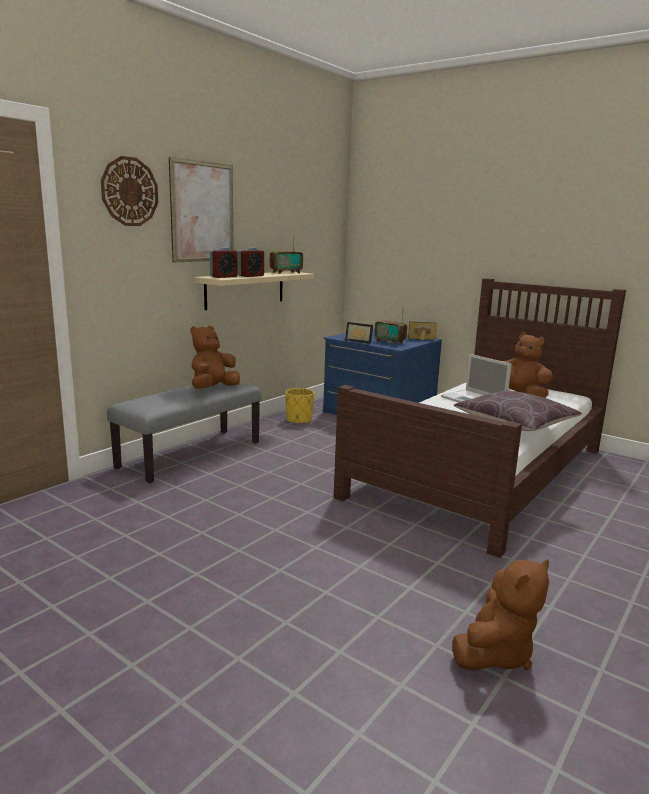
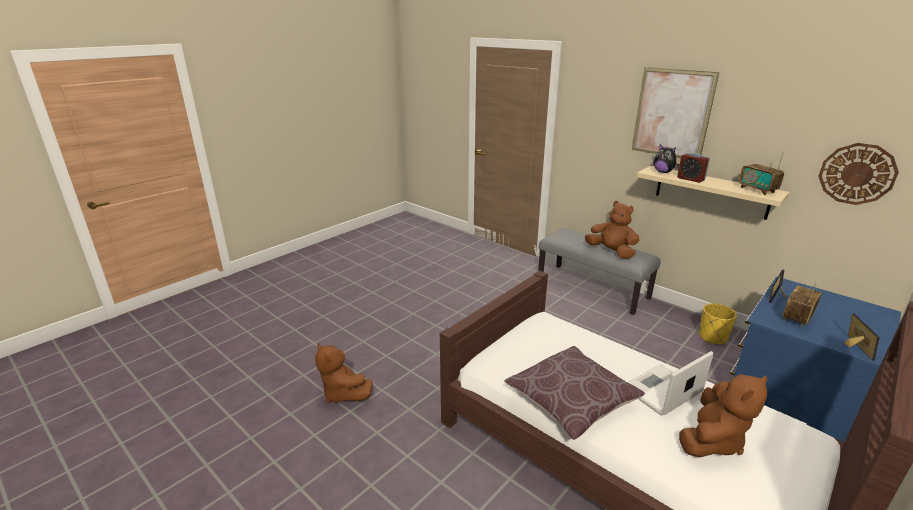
camera: 95 degrees right, 10 degrees up
(129, 191) = (605, 93): wall clock -> wall clock (857, 174)
(224, 277) = (663, 172): alarm clock -> plush toy

